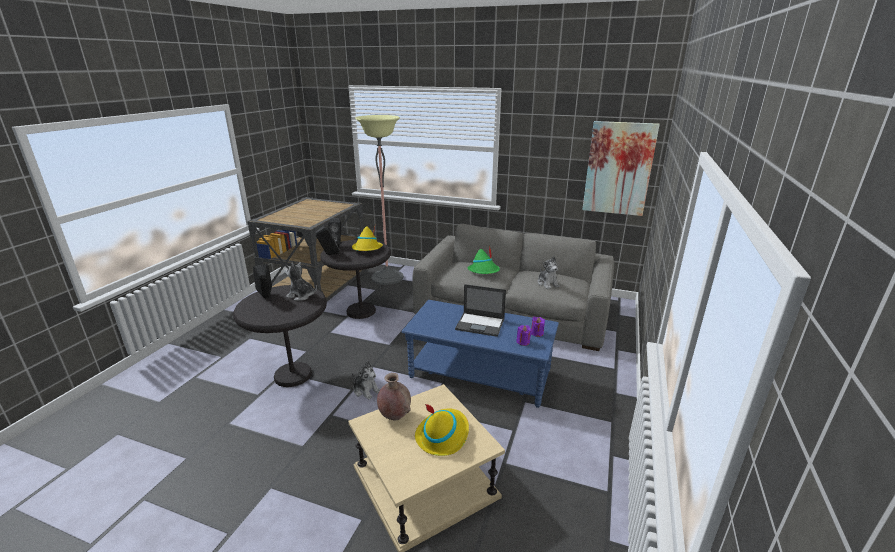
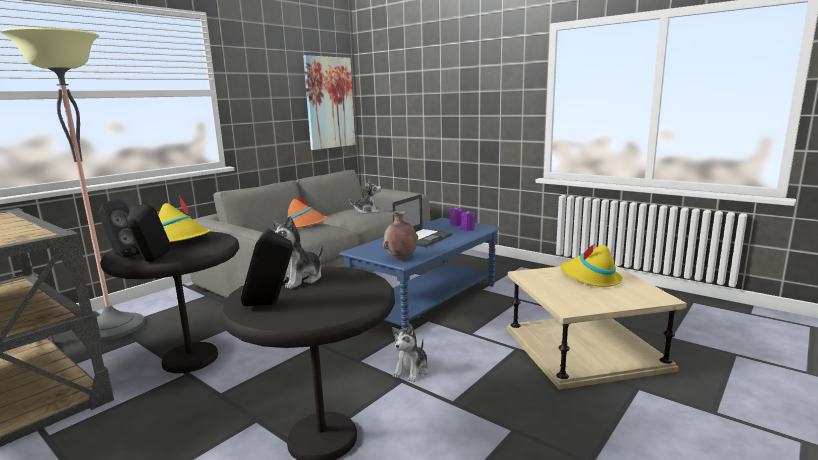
camera: 70 degrees left, 10 degrees down
(366, 390) = (412, 370): plush toy -> plush toy turned 150 degrees clockwise
(394, 416) = (558, 295): brown vase -> brown vase (401, 258)
(484, 271) = (305, 225): green hat -> orange hat

